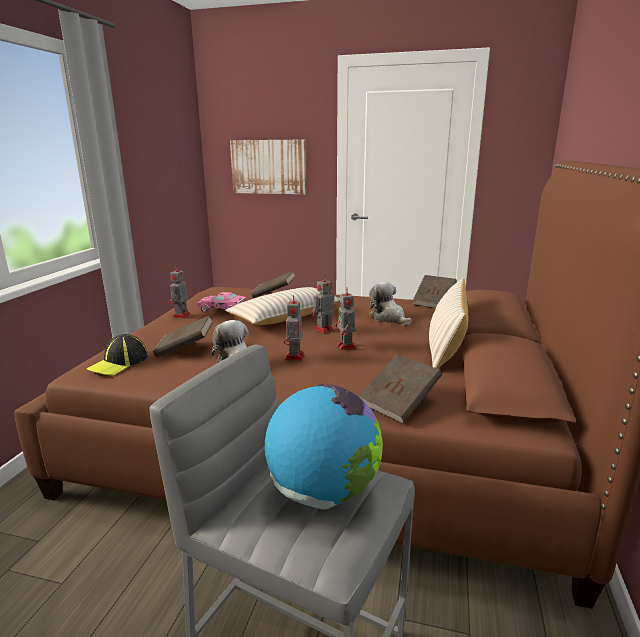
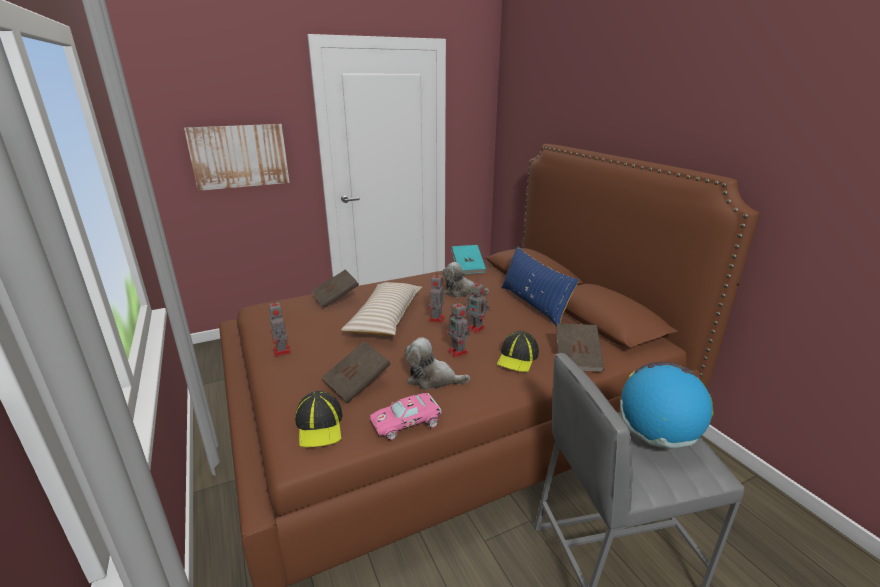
camera: 40 degrees left, 5 degrees up
(224, 309) = (318, 329): pink toy car -> pink toy car (408, 422)
(339, 379) = (517, 357): none -> cap
(434, 302) = (468, 268): brown book -> turquoise book
(446, 346) = (533, 304): beige pillow -> blue pillow

